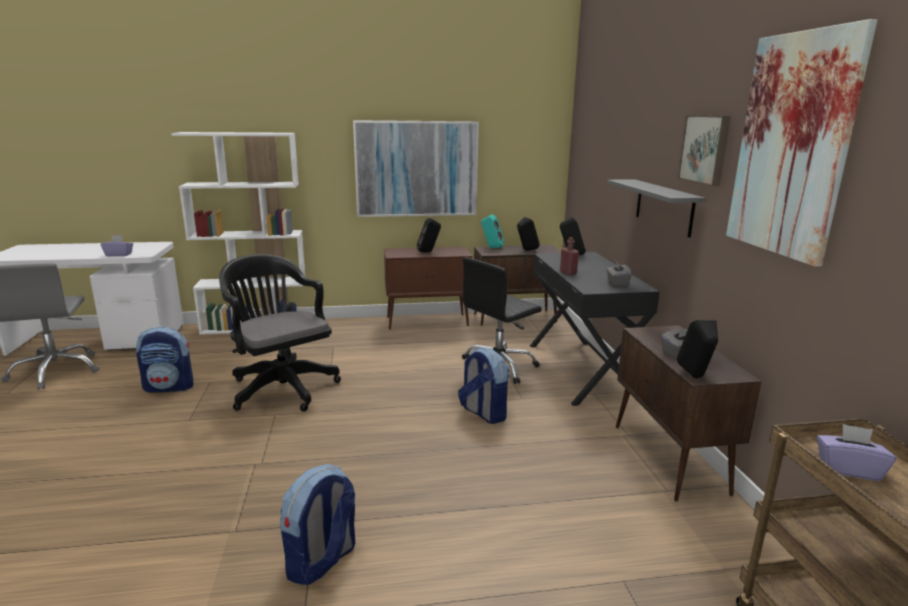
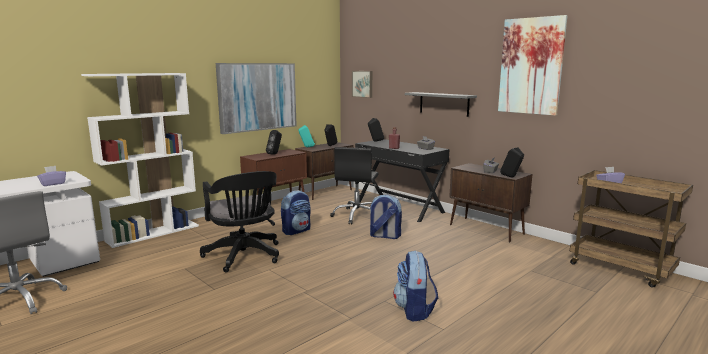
camera: 35 degrees left, 5 degrees down
(170, 387) = (158, 279): backpack -> backpack (296, 231)
(281, 387) = (244, 257): black office chair -> black office chair turned 135 degrees counterclockwise
(705, 149) = (473, 71): picture -> picture (362, 84)

